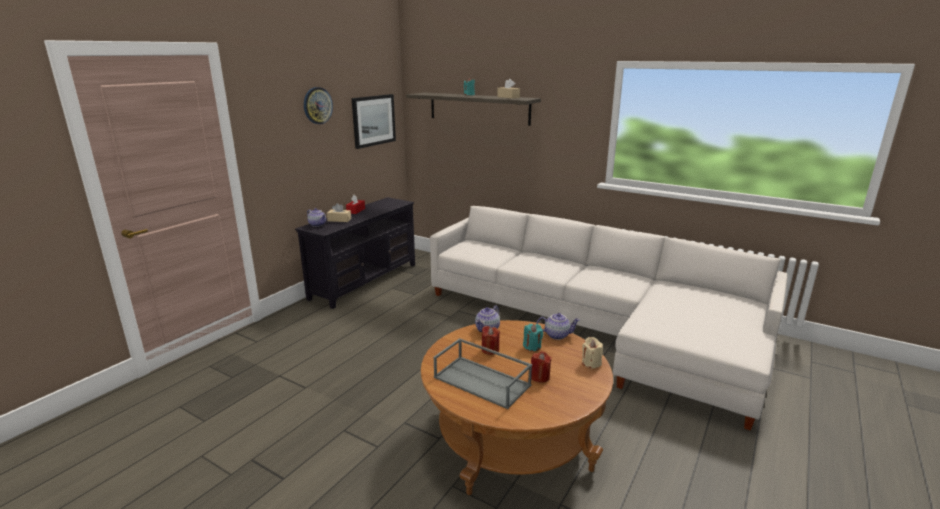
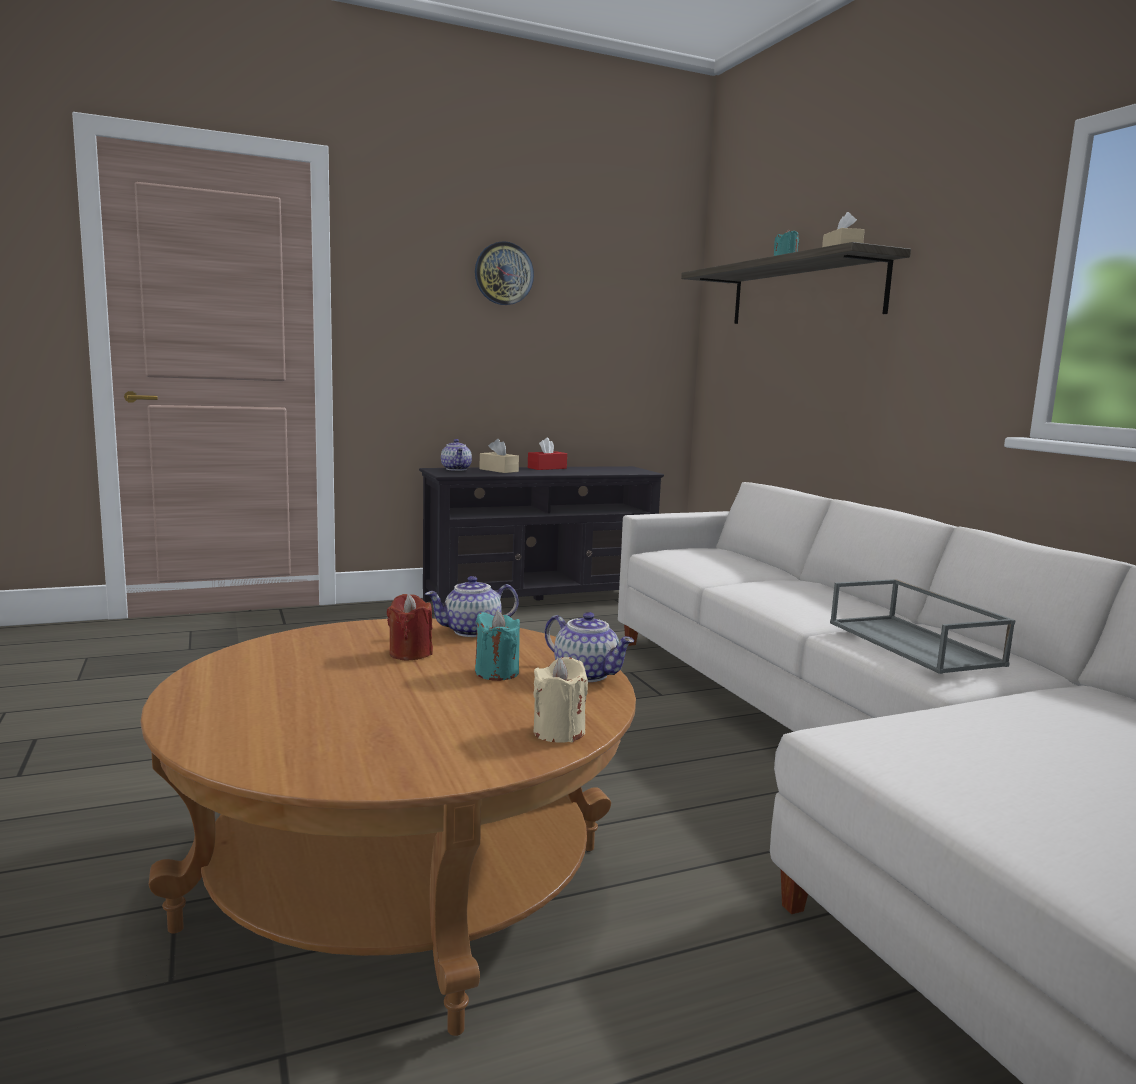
camera: 35 degrees right, 10 degrees down
(373, 120) = (624, 321): picture -> none
(483, 381) = (293, 683): grey tray -> grey tray (916, 643)
(540, 377) = (402, 713): red candle -> none

